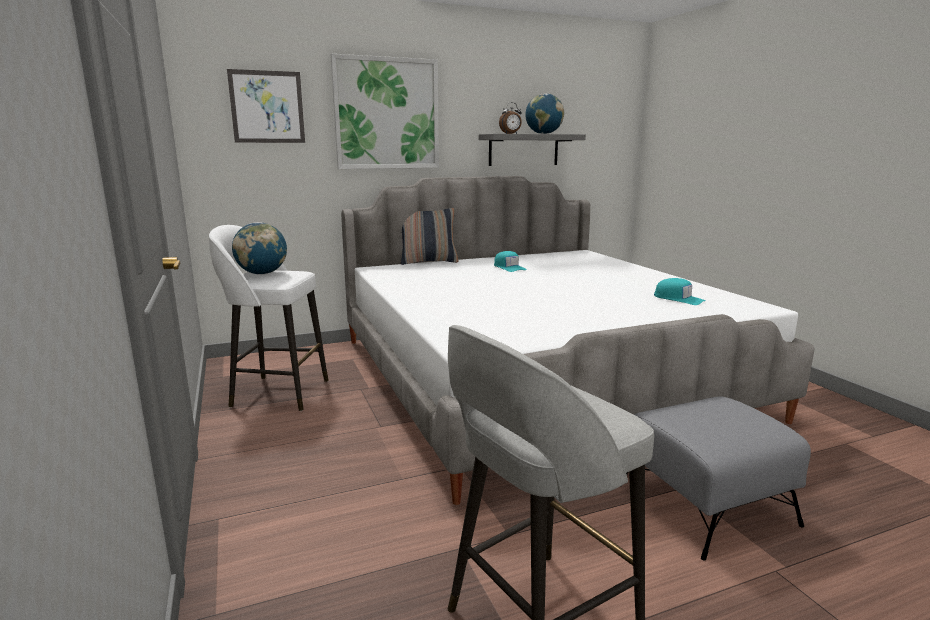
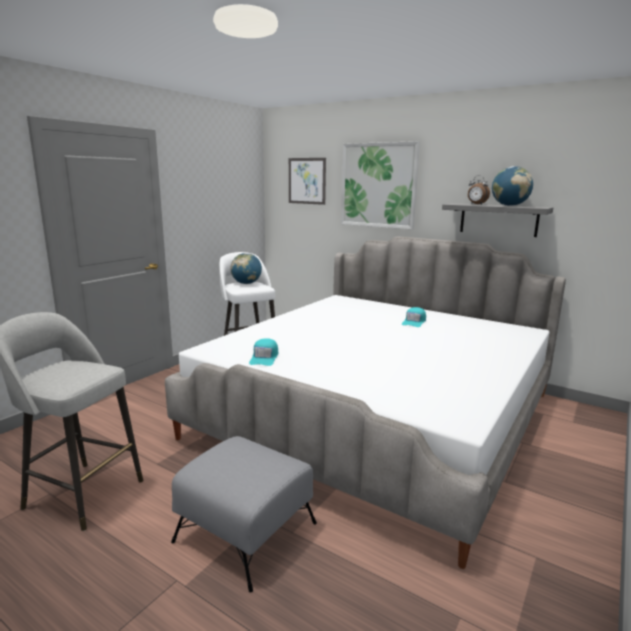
camera: 55 degrees right, 0 degrees up
(428, 262) = (383, 303): pillow -> none
(678, 299) = (425, 386): turquoise cap -> turquoise cap (264, 358)

